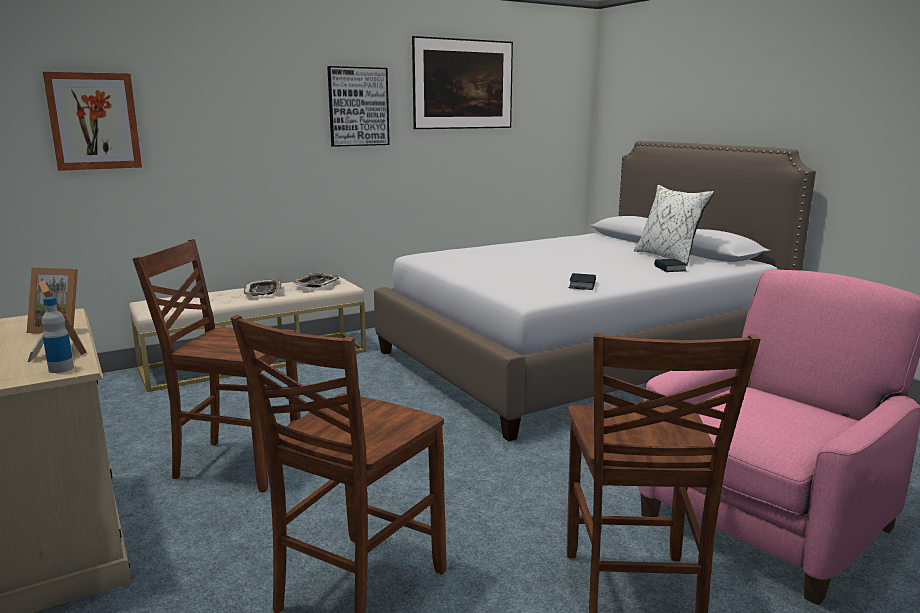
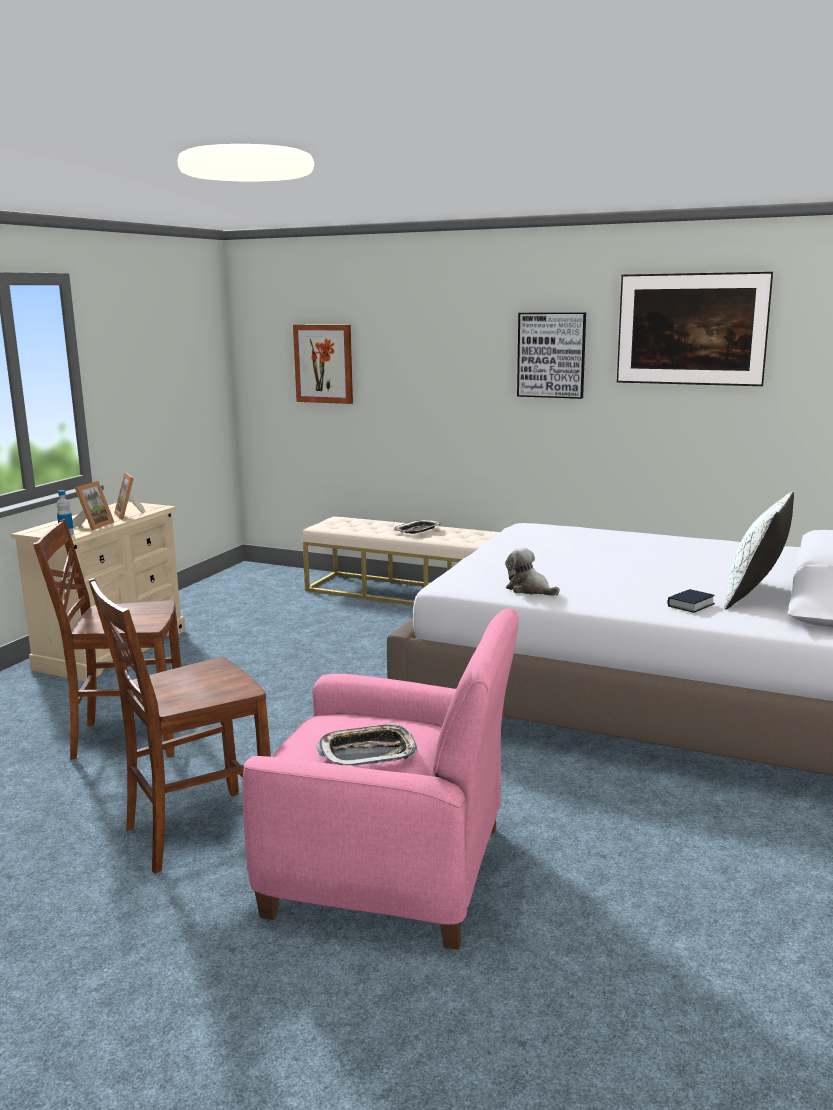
camera: 55 degrees right, 0 degrees up
(236, 464) = (239, 652): brown chair -> none
(316, 284) = (468, 534): tray -> tray (368, 752)
(582, 285) = (529, 589): book -> plush toy

